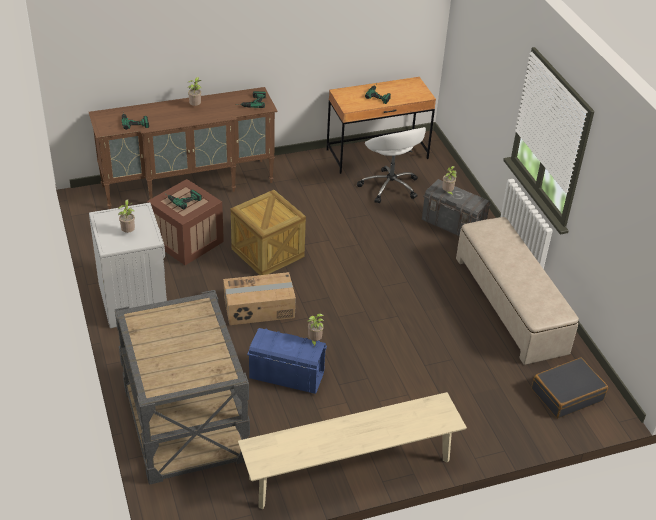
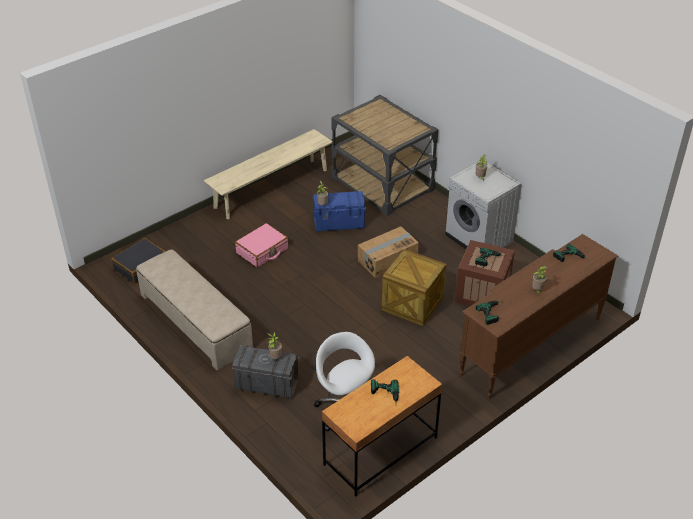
camera: 160 degrees right, 0 degrees up
(404, 367) = (262, 251): none -> pink suitcase

